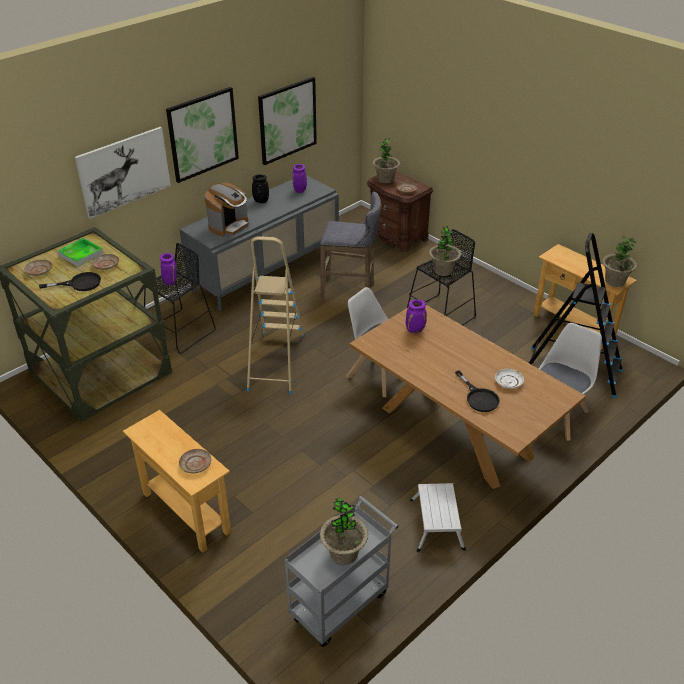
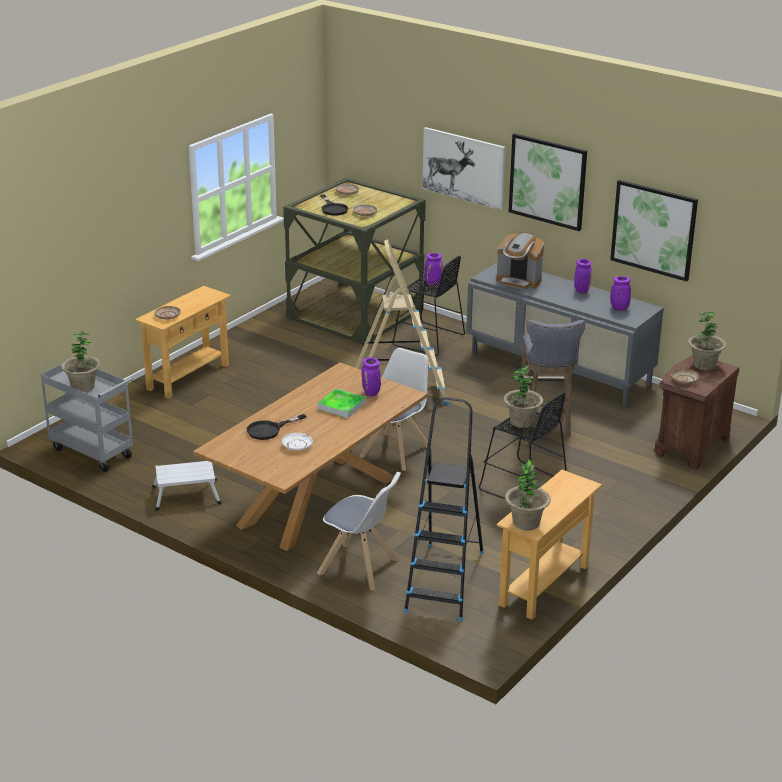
camera: 80 degrees right, 10 degrees down
(81, 254) = (378, 202): tray -> tray (341, 406)
(260, 201) = (581, 290): black vase -> purple vase

